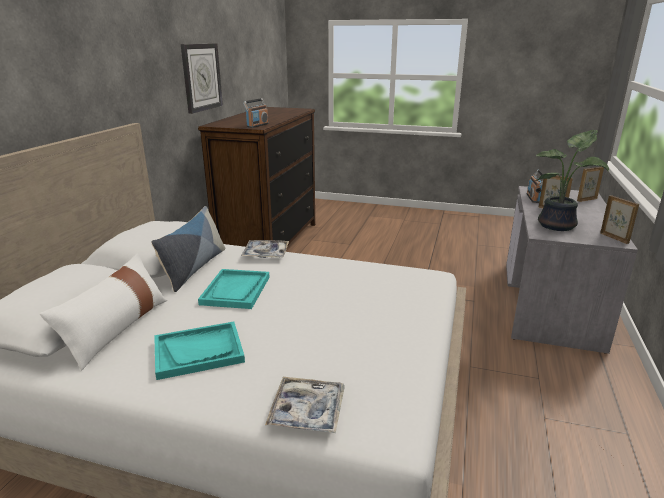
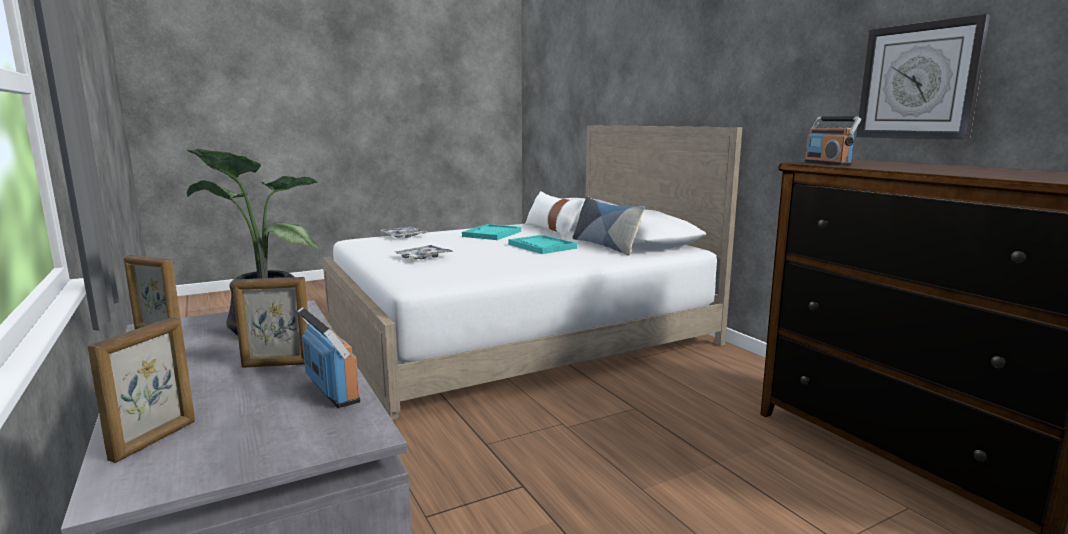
camera: 135 degrees right, 10 degrees down
(266, 254) = (590, 261): tray -> tray (423, 257)

